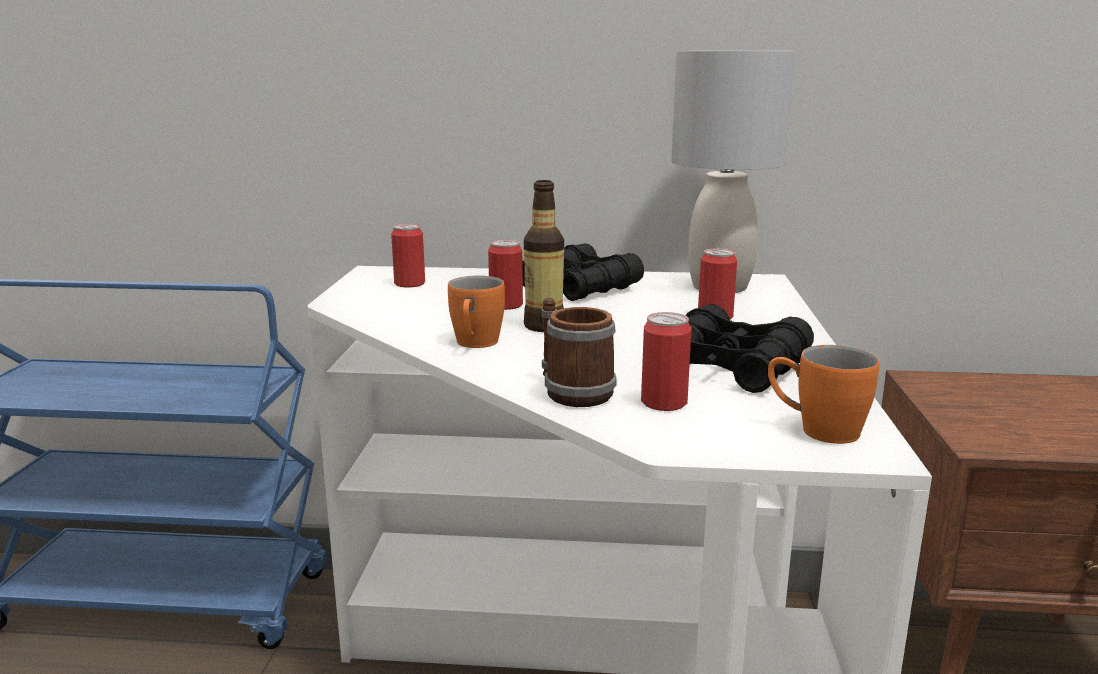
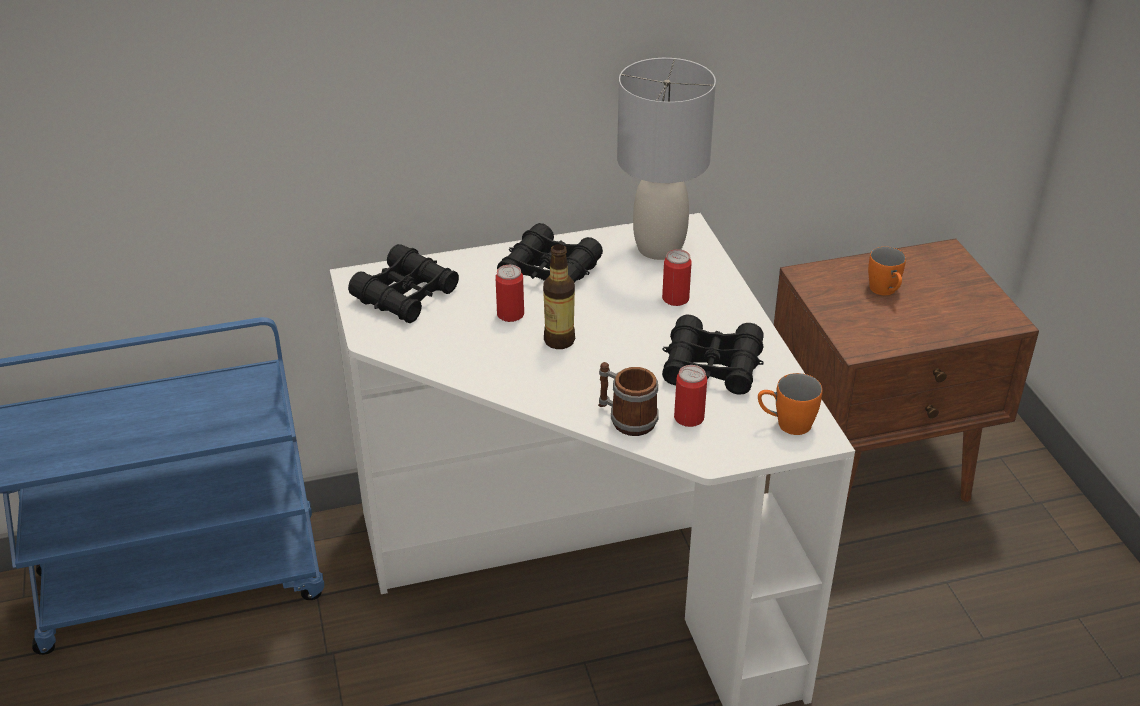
camera: 20 degrees left, 20 degrees up
(409, 284) = (406, 295): can -> black binoculars
(475, 345) = (526, 377): orange mug -> orange mug (885, 292)

